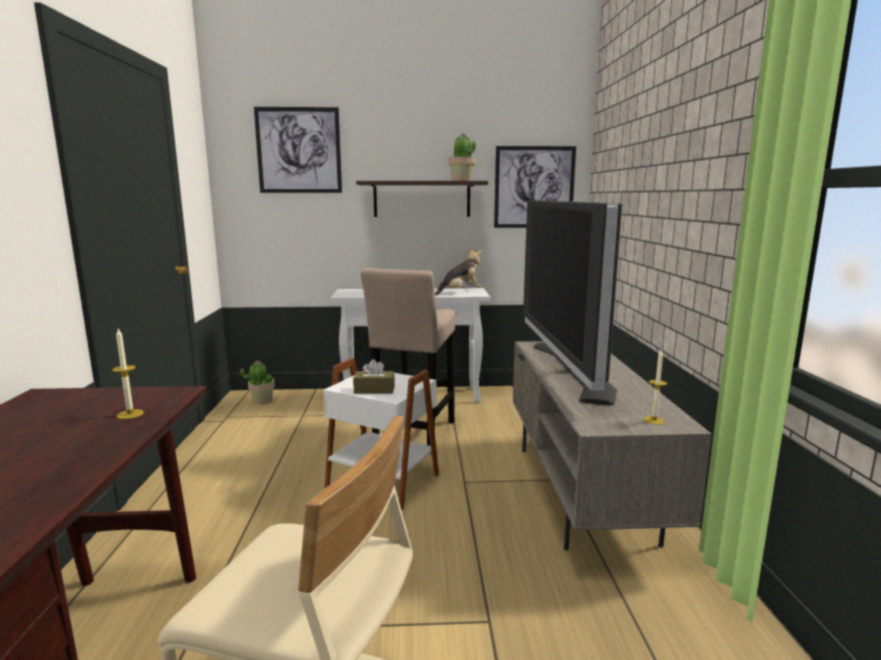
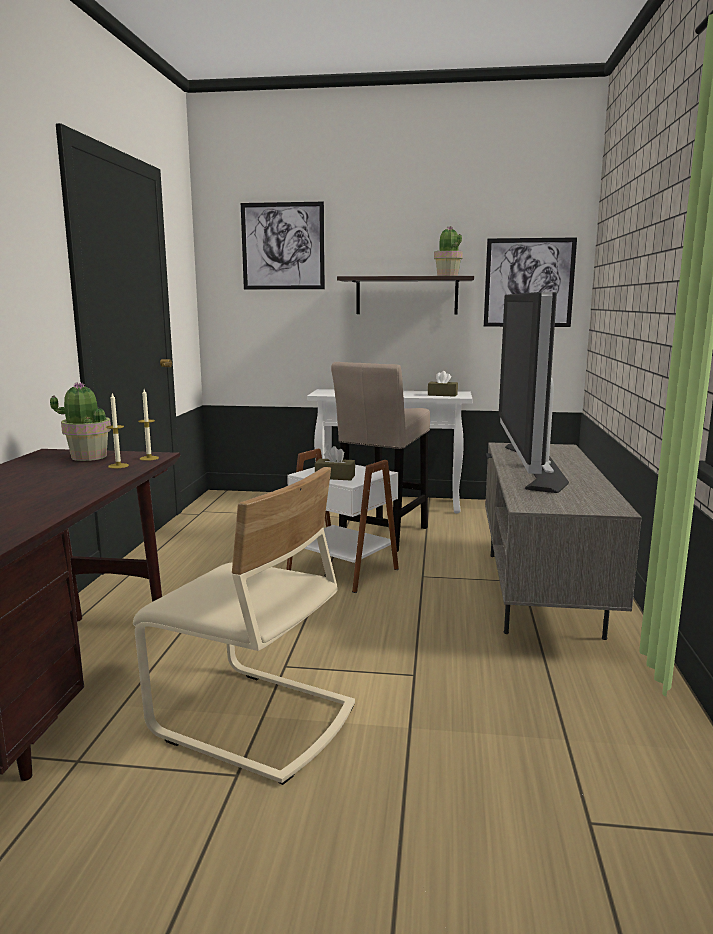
camera: 10 degrees right, 0 degrees up
(262, 401) = (237, 500): potted plant -> potted plant (88, 457)
(460, 293) = (442, 395): plush toy -> brown tissue box
(654, 420) = (590, 505): candle -> candle (149, 458)

